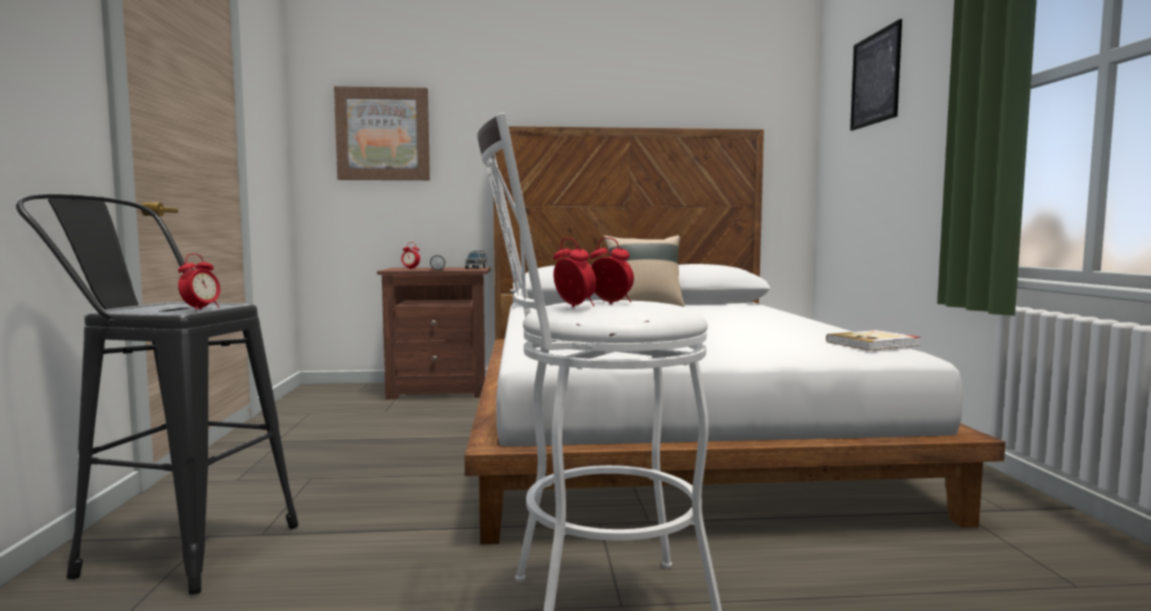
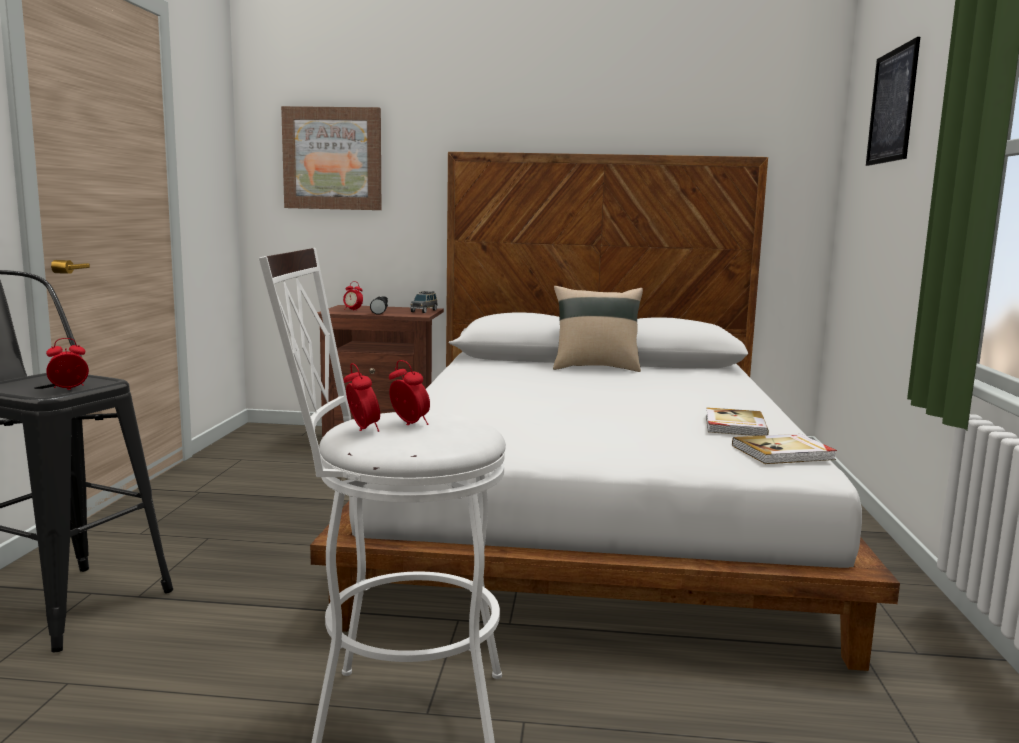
camera: 10 degrees right, 5 degrees up
(201, 309) = (69, 389): alarm clock -> alarm clock turned 150 degrees counterclockwise
(809, 331) = (734, 425): none -> book

